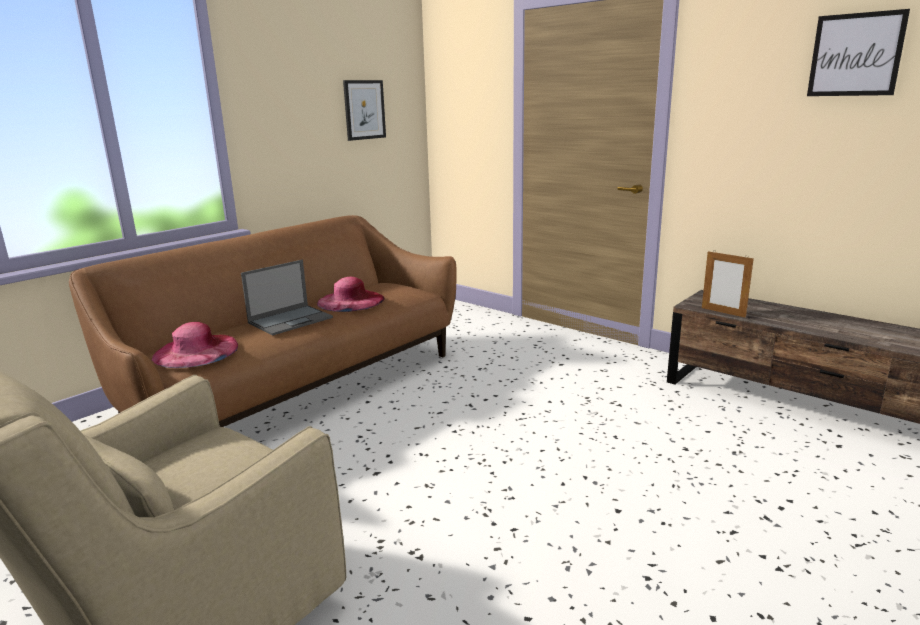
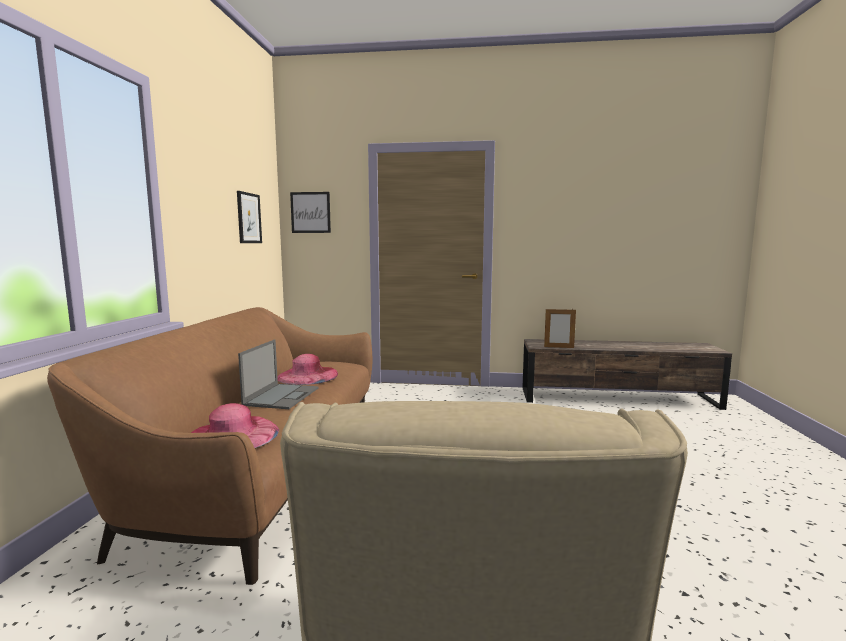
camera: 35 degrees left, 10 degrees down
(855, 55) = (600, 193): picture -> picture (310, 212)

